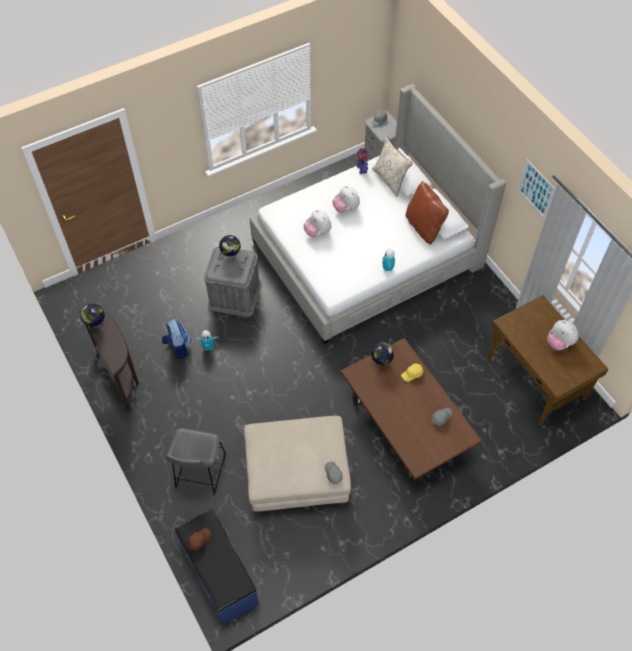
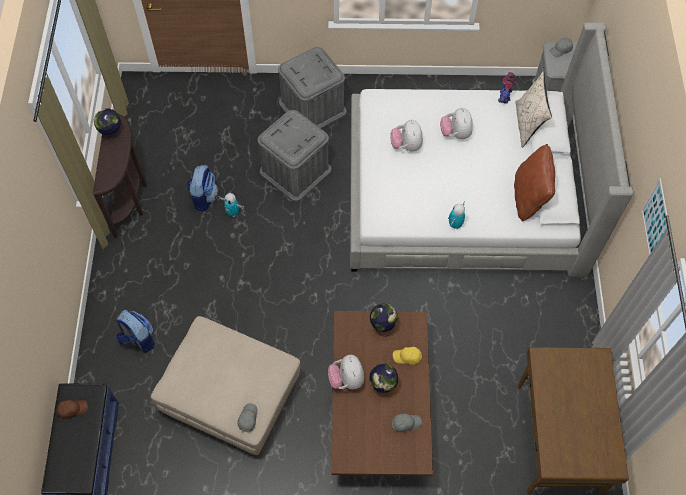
camera: 30 degrees right, 5 degrees up
(199, 473) = (138, 339): grey stool -> backpack
(216, 245) = (312, 107): none -> grey storage box
(231, 255) = (299, 126): globe -> globe (382, 385)
(559, 343) = (590, 415): plush toy -> plush toy (346, 379)

